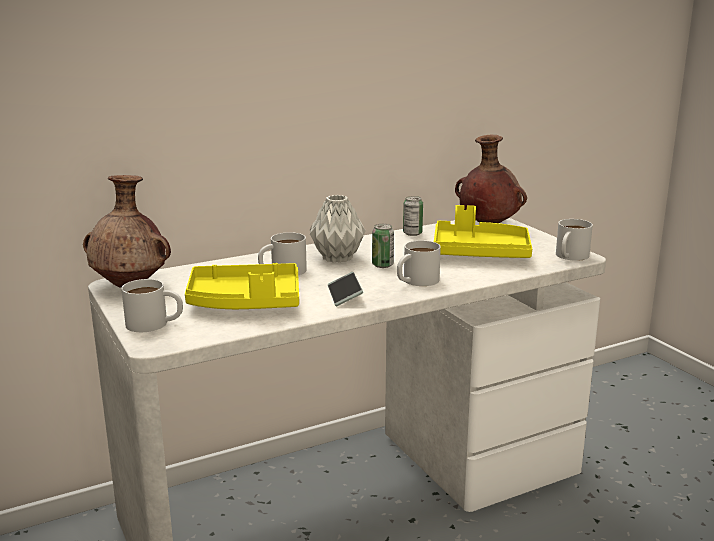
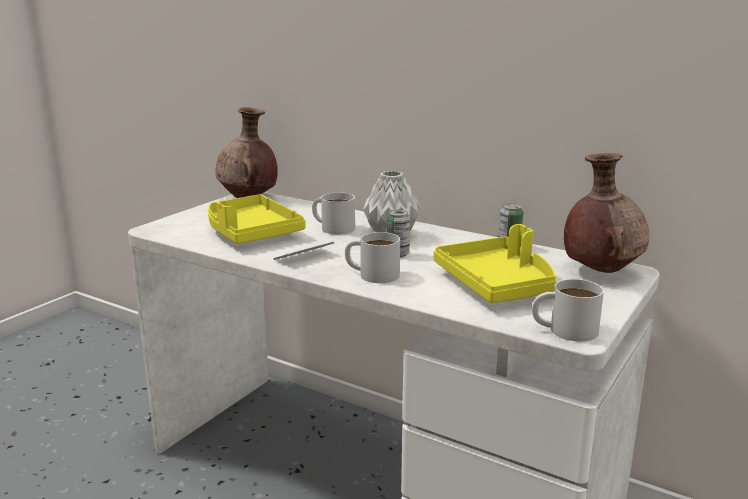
camera: 60 degrees right, 0 degrees up
(155, 324) = (186, 221): white mug -> none

